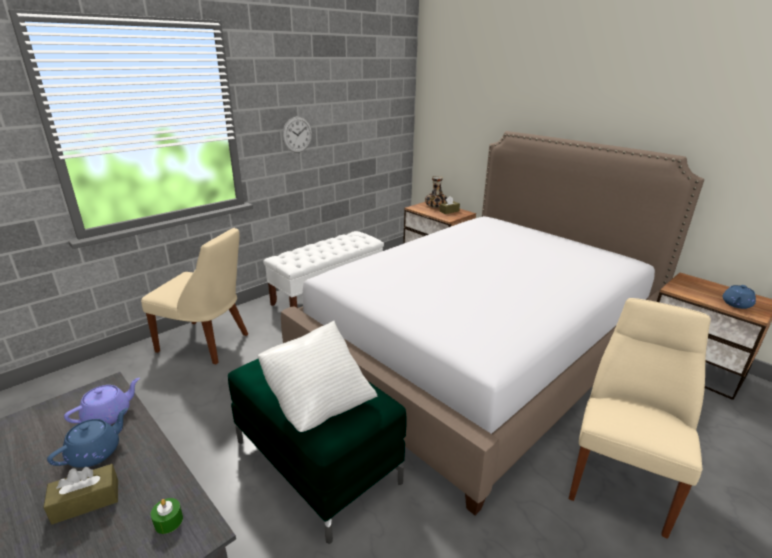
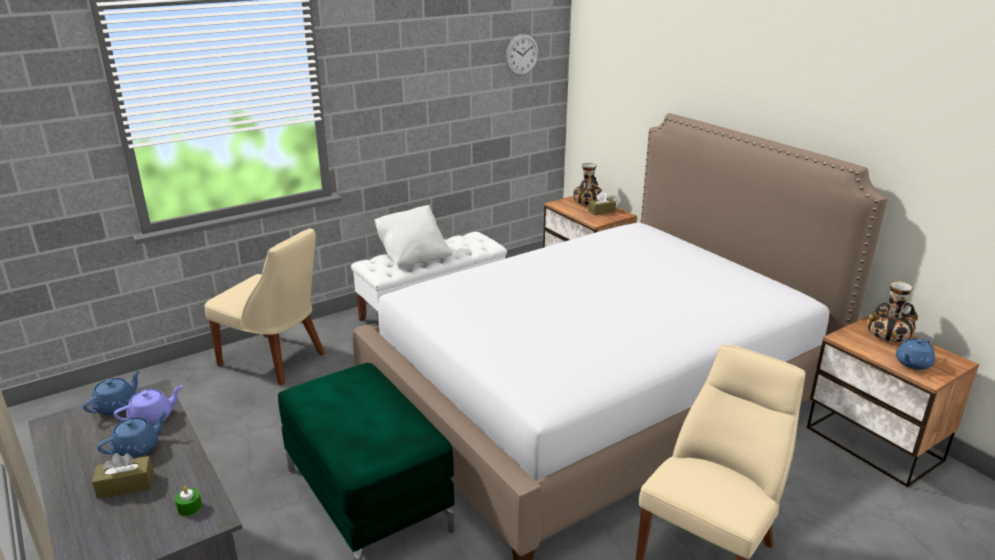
camera: 10 degrees right, 0 degrees up
(67, 406) = (117, 406): none -> blue teapot
(297, 134) = (401, 111): wall clock -> wall clock (522, 54)
(318, 401) = (361, 428): white pillow -> white pillow (413, 257)
(704, 285) = (888, 335): none -> vase

